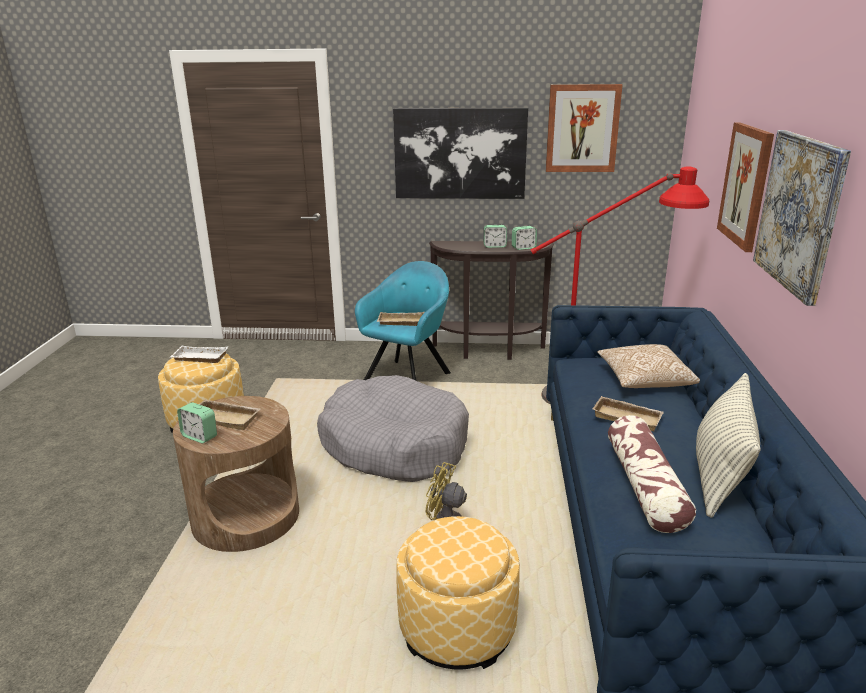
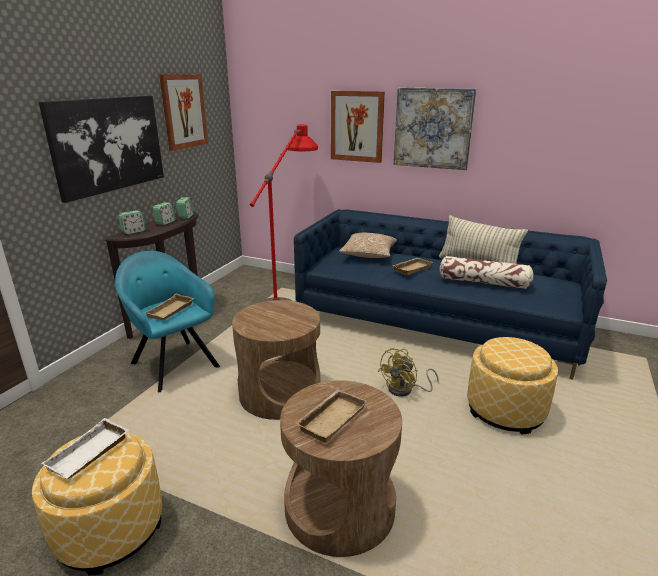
camera: 70 degrees left, 0 degrees up
(199, 436) = (362, 439): alarm clock -> alarm clock (133, 231)
(394, 445) = (280, 393): grey dog bed -> brown side table

